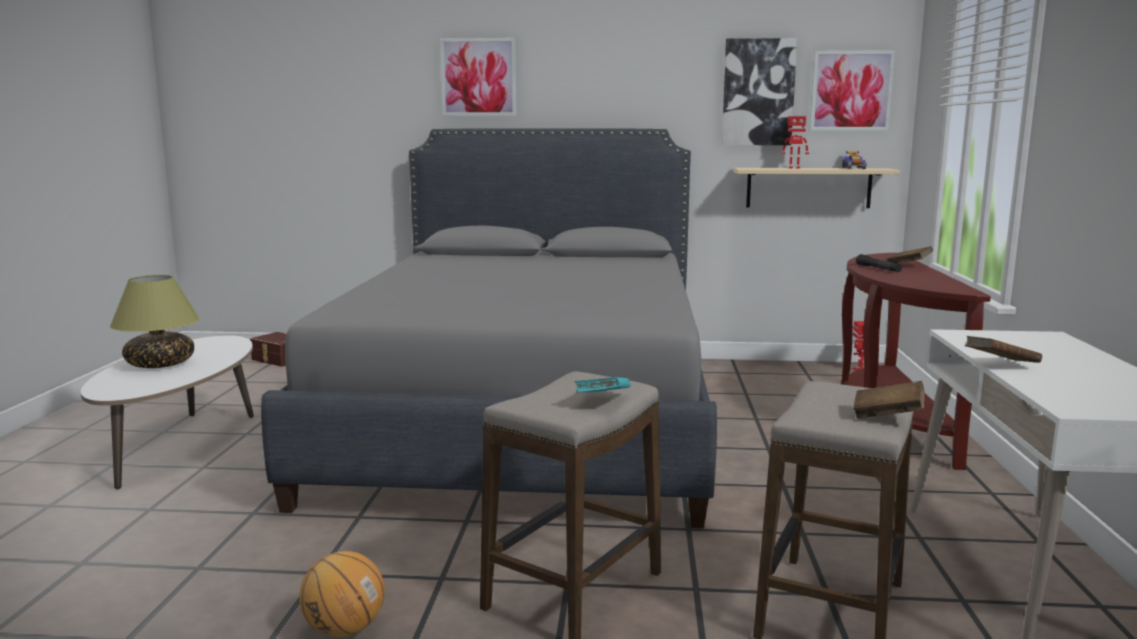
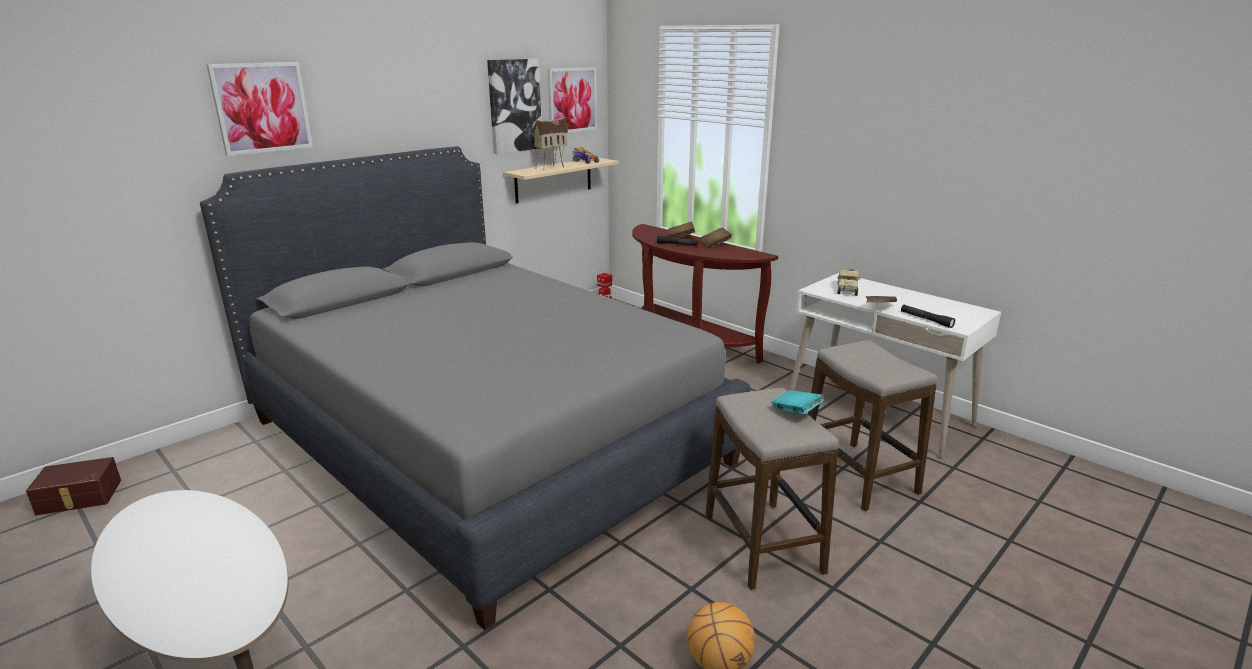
camera: 50 degrees left, 10 degrees up
(161, 364) = (175, 571): table lamp -> none
(794, 168) = (550, 167): toy robot -> toy house
(887, 416) = (898, 359): brown book -> brown book (715, 244)
(1014, 343) = (846, 288): none -> toy truck
(1039, 390) = (926, 320): none -> black flashlight

